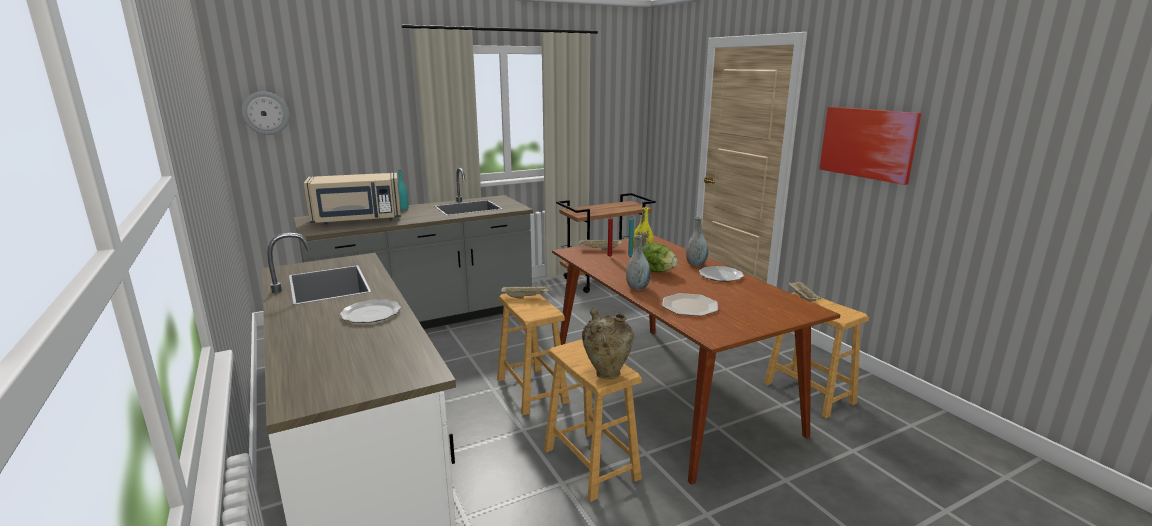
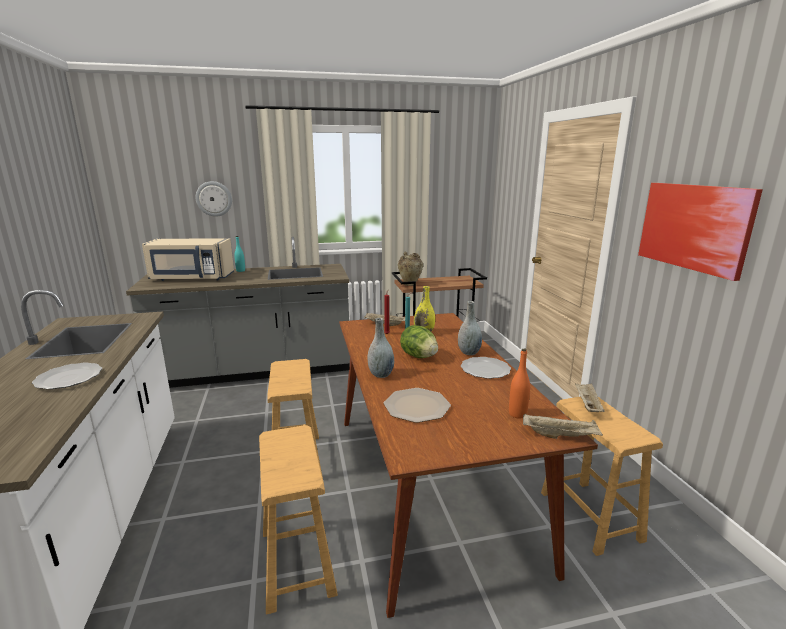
camera: 15 degrees right, 0 degrees up
(265, 113) = (131, 183): wall clock -> wall clock (214, 199)
(526, 297) = (293, 367): beige tray -> beige tray (560, 436)
(607, 373) = (289, 476): beige vase -> beige vase (410, 284)
(771, 302) = (517, 414): none -> orange bottle

